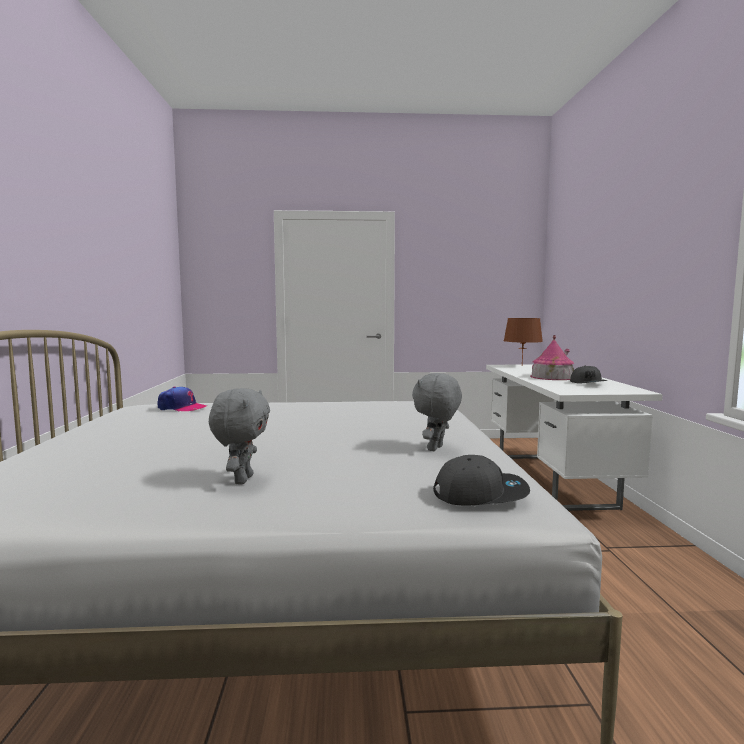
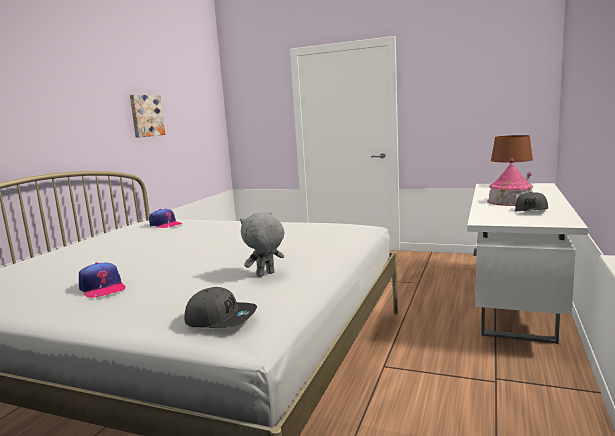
camera: 25 degrees right, 5 degrees up
(116, 266) = (146, 116): none -> picture
(242, 480) = (102, 288): grey plush toy -> cap

